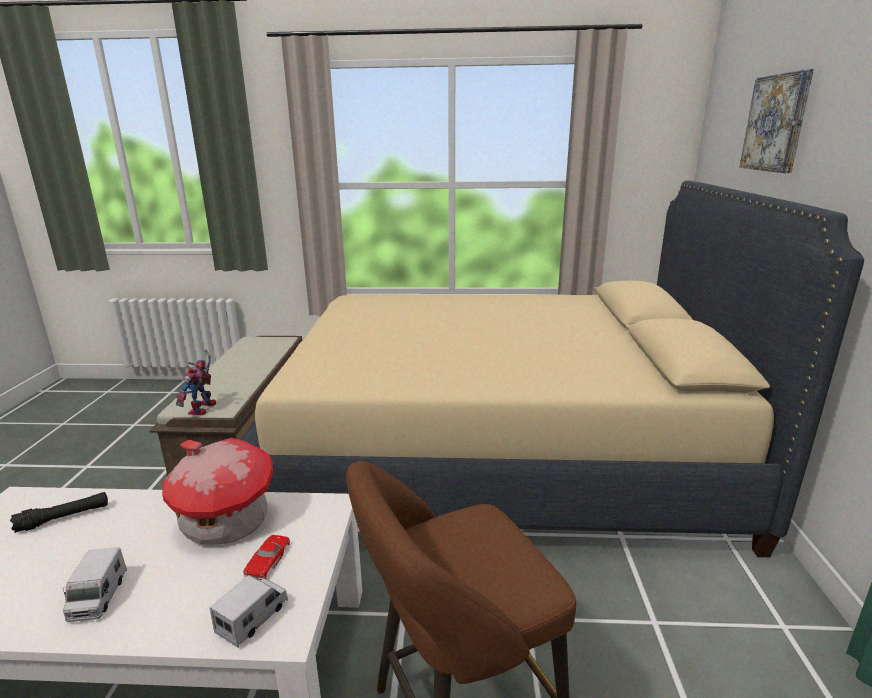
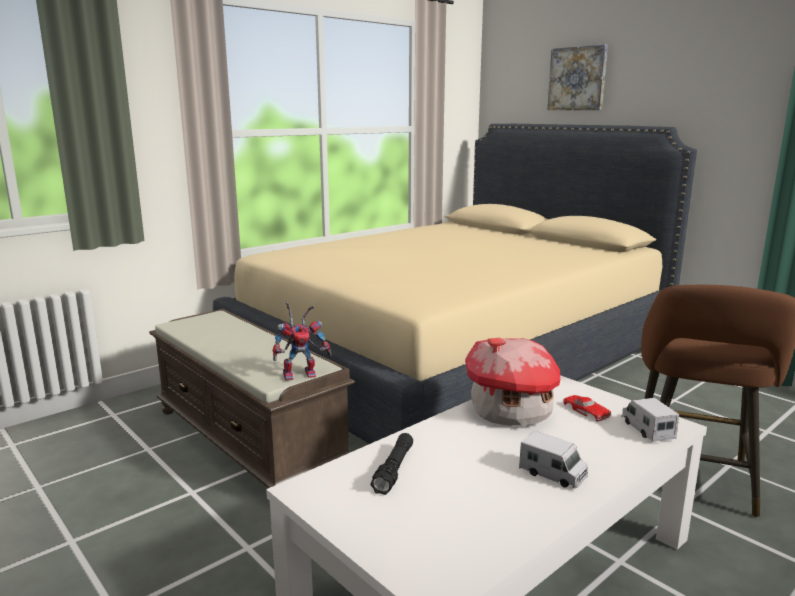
camera: 45 degrees left, 5 degrees down
(203, 410) = (302, 374): toy robot -> toy robot turned 75 degrees counterclockwise

